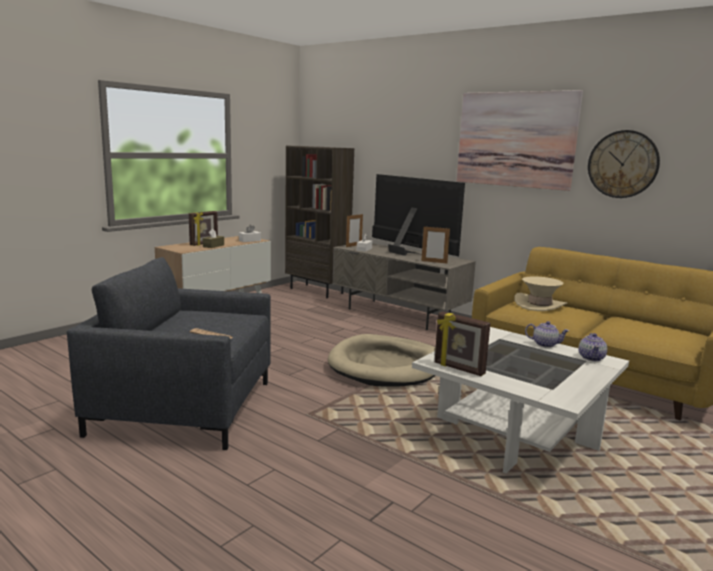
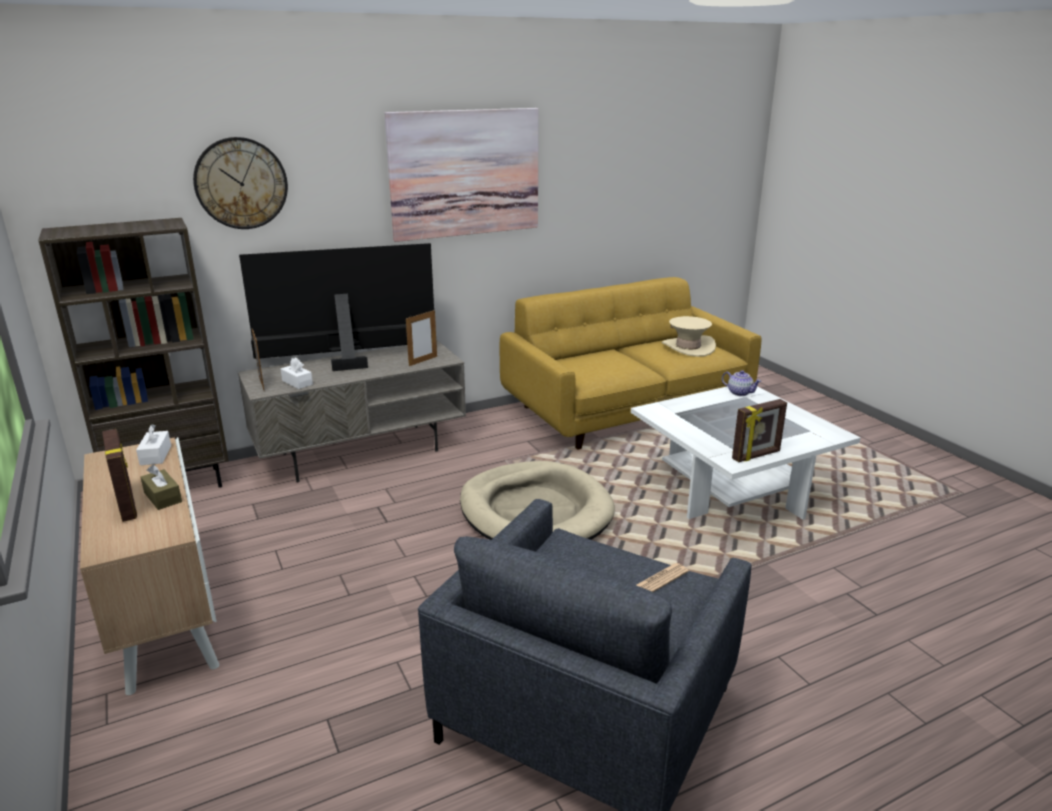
camera: 65 degrees left, 10 degrees up
(539, 305) = (585, 364): beige hat -> beige hat (688, 347)
(545, 344) = (699, 399): teapot -> none
(623, 164) = (582, 189): wall clock -> wall clock (241, 183)

